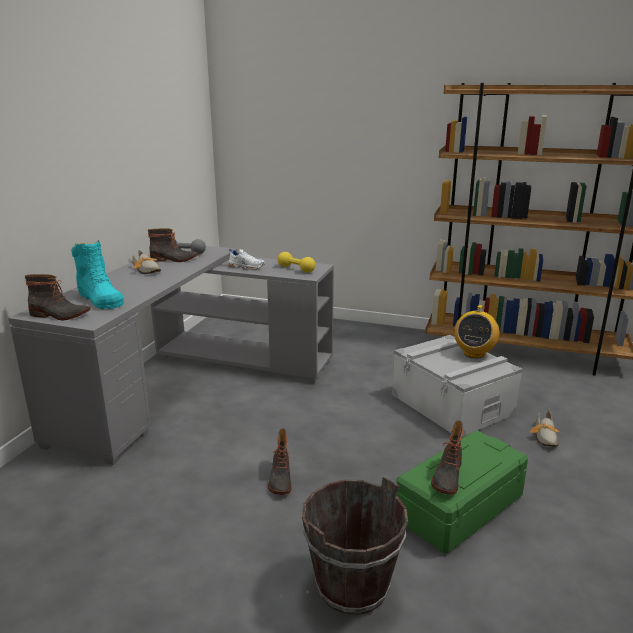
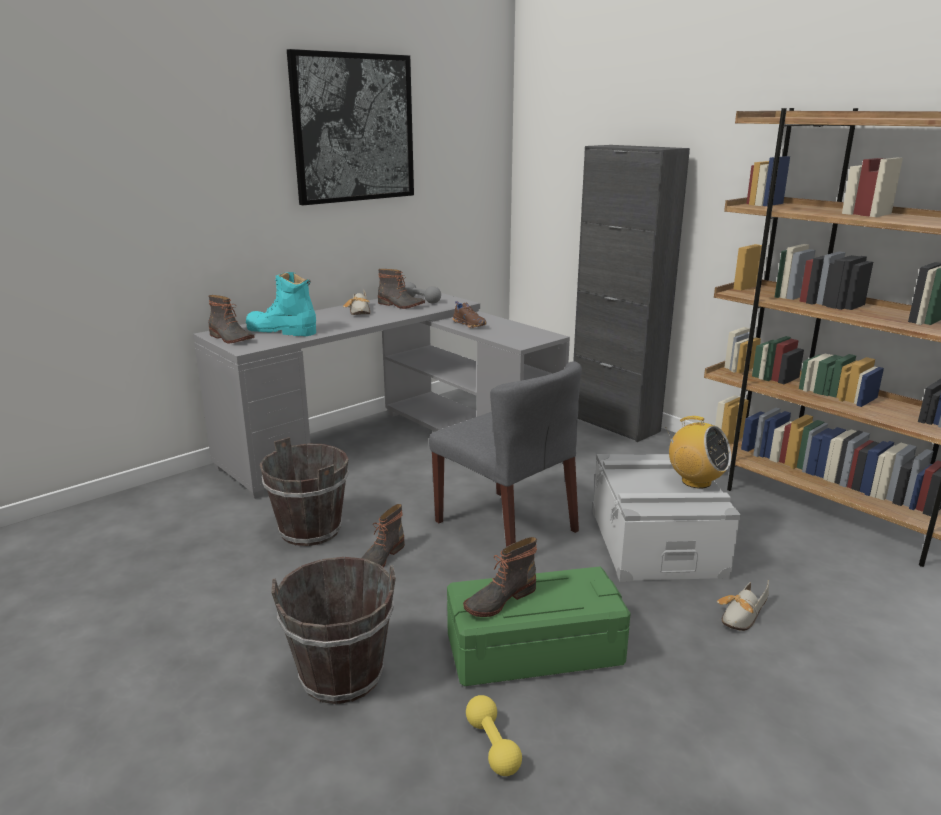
camera: 30 degrees right, 0 degrees up
(100, 299) = (281, 331): turquoise boot -> turquoise boot turned 120 degrees clockwise
(111, 102) = (353, 128): none -> picture
(197, 476) = (311, 530): none -> brown bucket
(247, 267) = (470, 324): white shoe -> brown shoe
(296, 269) = (518, 335): yellow dumbbell -> yellow dumbbell (492, 746)
(340, 327) = (614, 424): none -> black cabinet
(347, 423) = (506, 526): none -> grey chair
(474, 353) = (695, 481): radio -> radio turned 105 degrees counterclockwise

